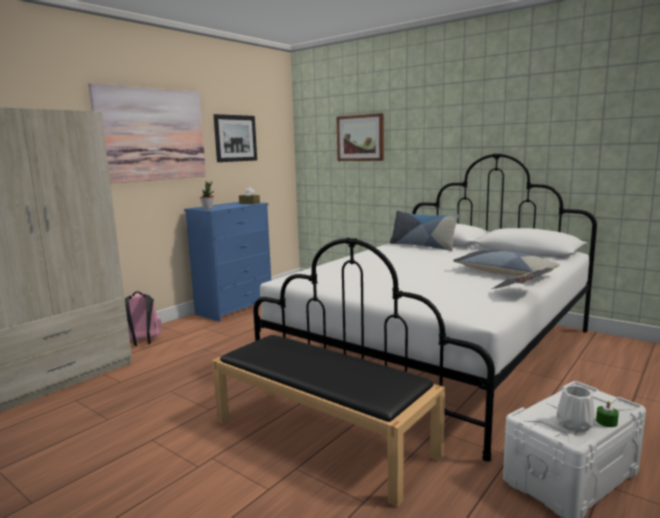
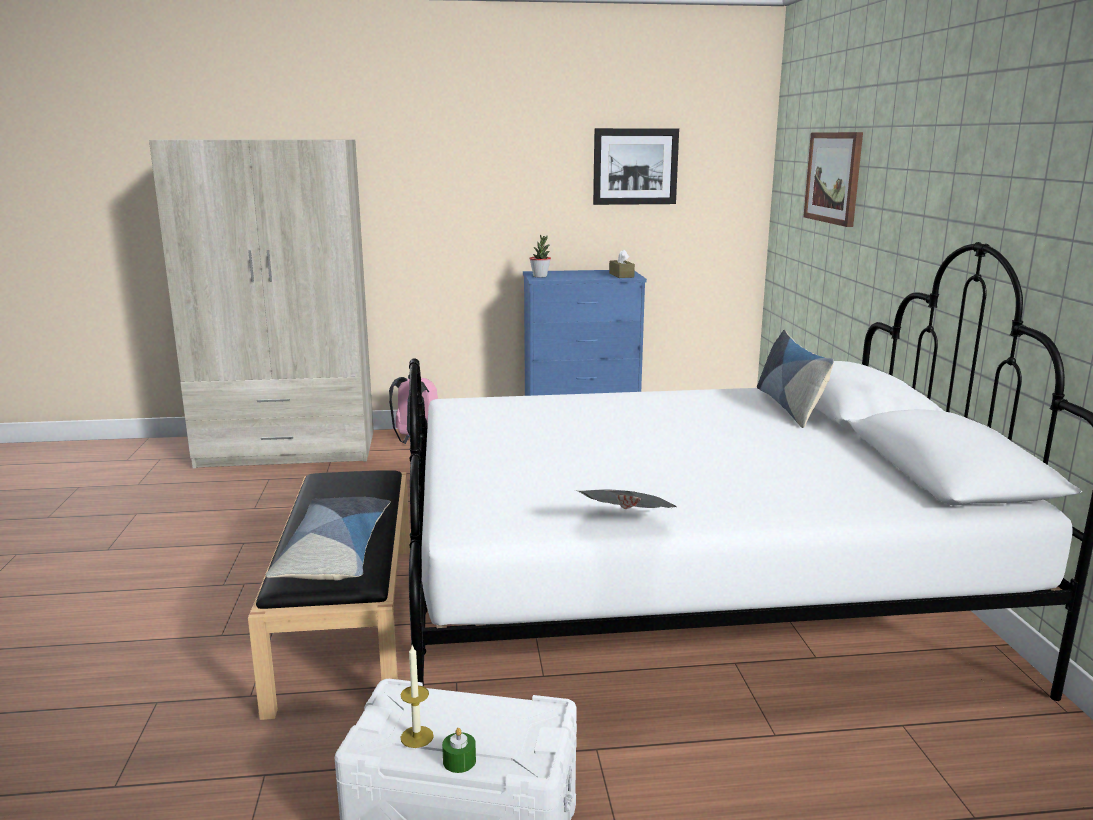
camera: 45 degrees right, 5 degrees up
(152, 134) = (482, 161): picture -> none
(504, 273) = (731, 490): pillow -> pillow (335, 553)
(574, 425) = (417, 737): white vase -> candle

